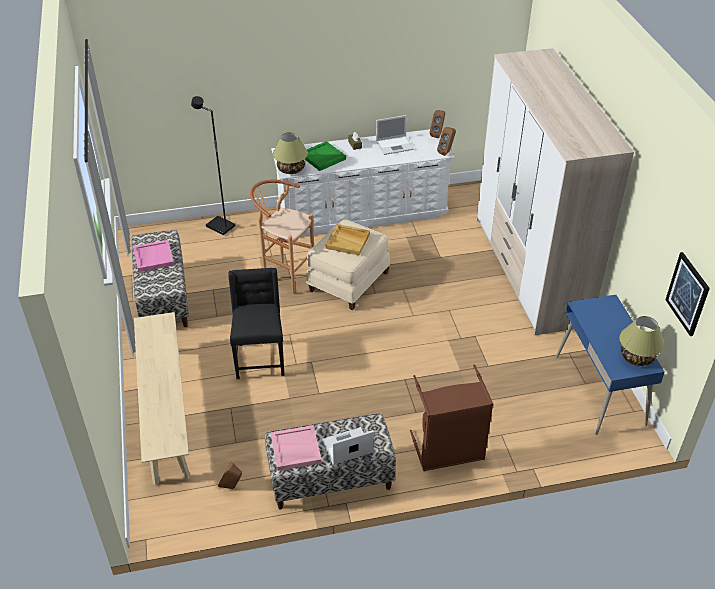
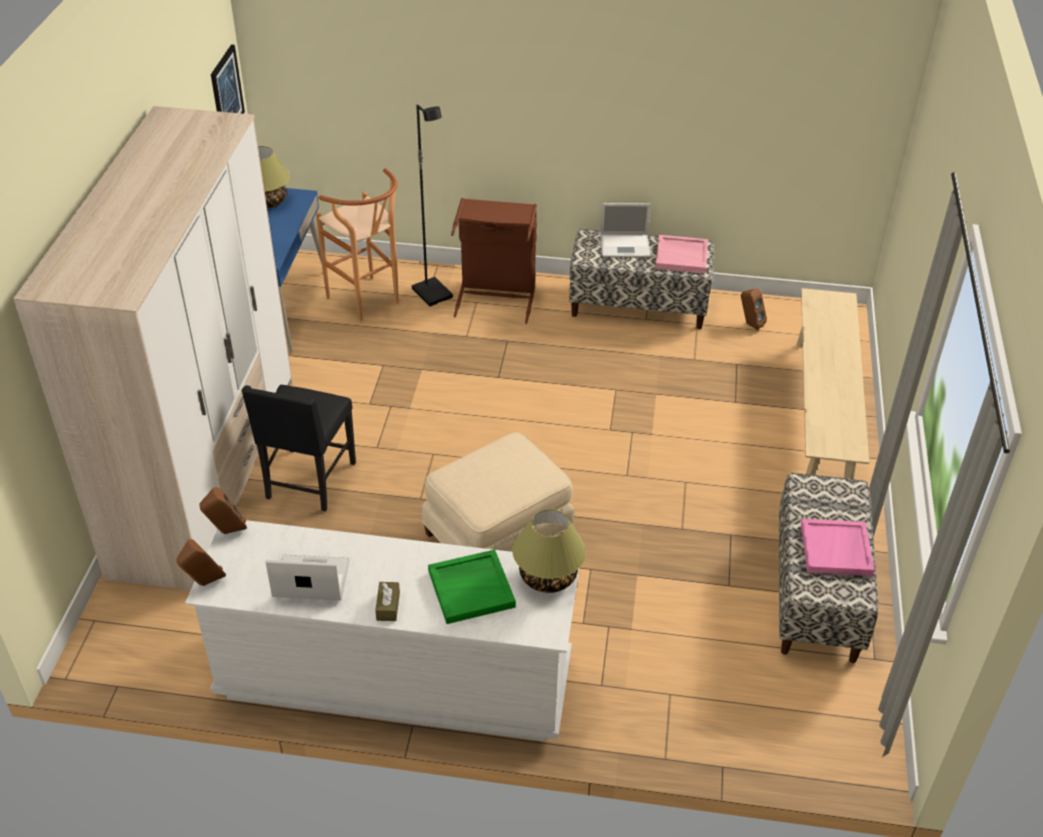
camera: 160 degrees left, 0 degrees up
(220, 227) = (690, 729): black floor lamp -> black floor lamp (433, 293)
(260, 359) = (680, 451): black chair -> black chair (309, 482)
(284, 275) = (598, 578): brown stool -> brown stool (368, 303)
(348, 241) = (497, 474): beige tray -> none

